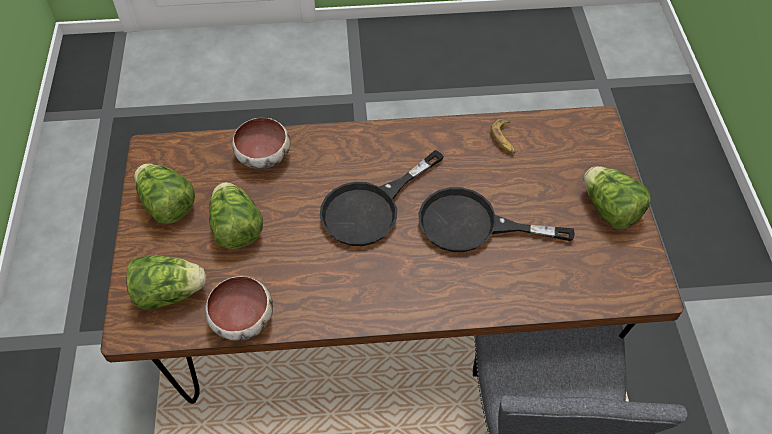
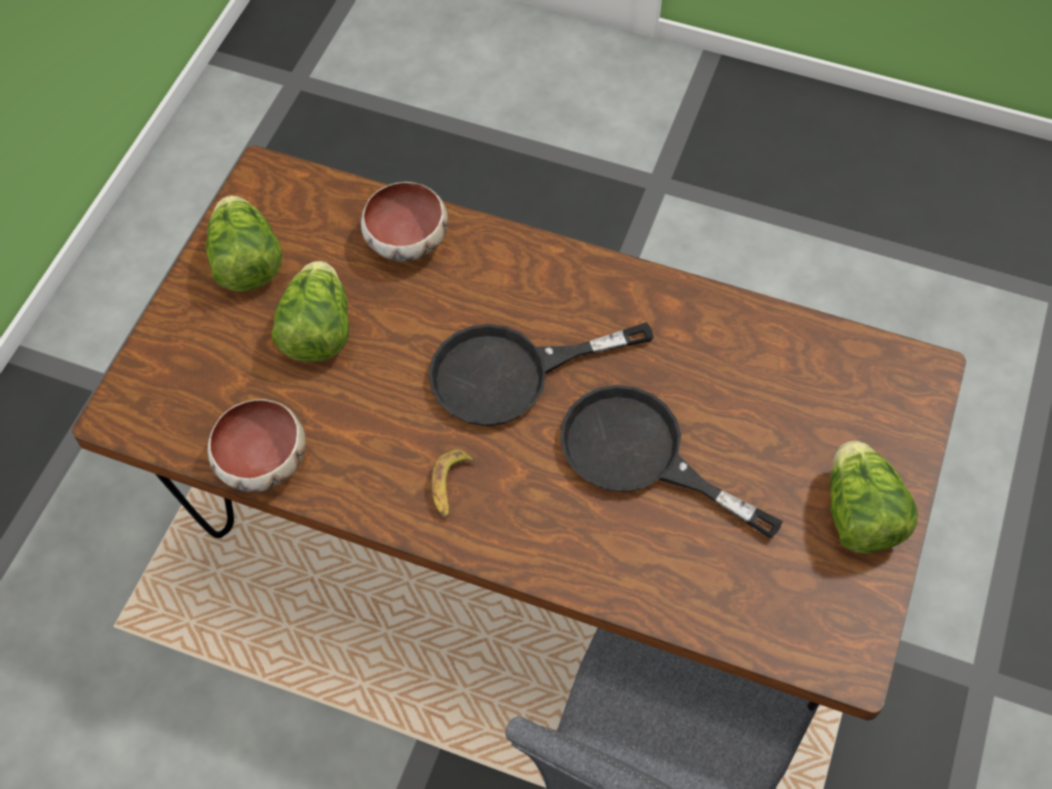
camera: 25 degrees right, 5 degrees up
(169, 293) = (189, 387): lettuce -> none
(504, 139) = (762, 344): banana -> banana (450, 486)

